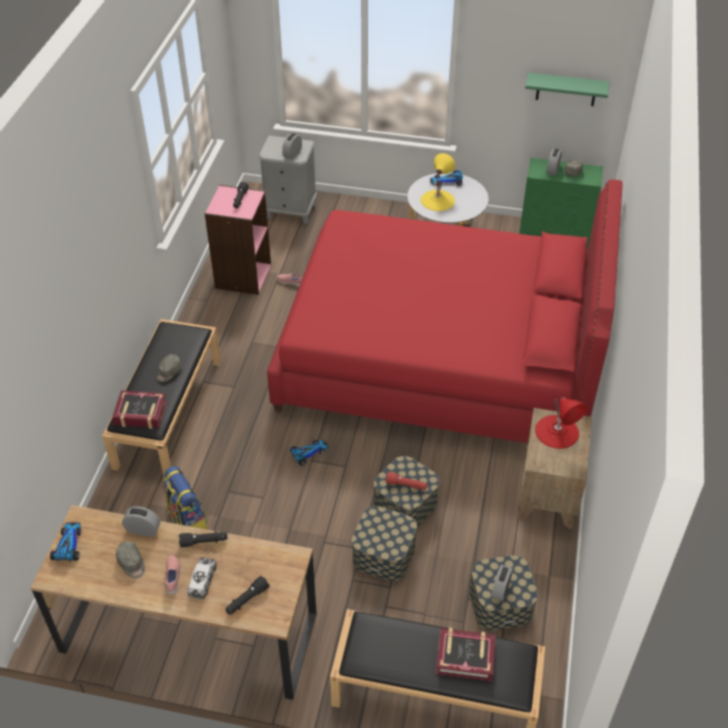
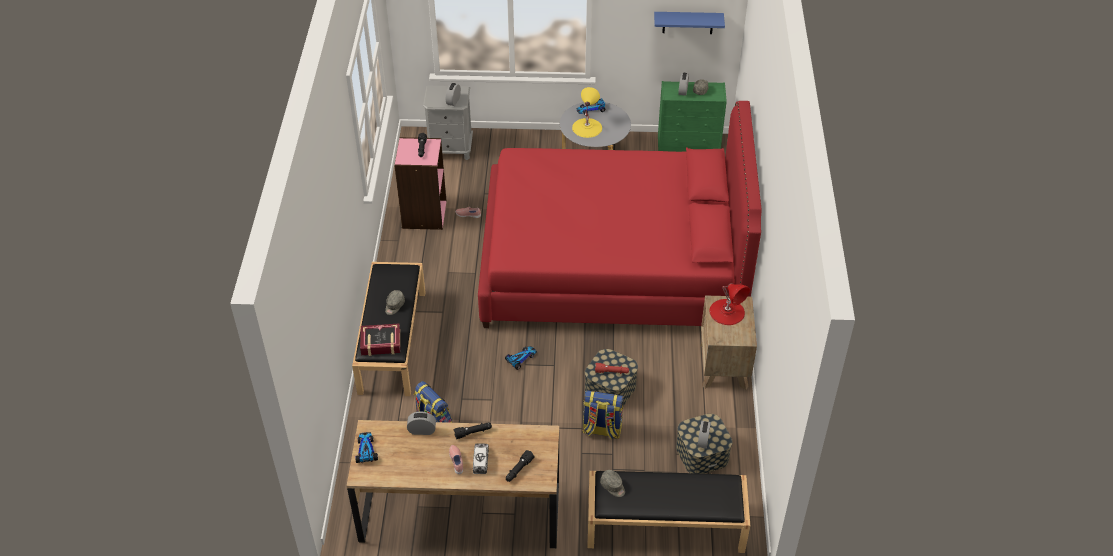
camera: 10 degrees left, 0 degrees up
(132, 564) = (421, 457): grey cap -> grey cap (613, 486)
(383, 554) = (601, 429): storage box -> backpack
(465, 657) = (688, 491): book -> none
(566, 89) = (688, 22): green shelf -> blue shelf

